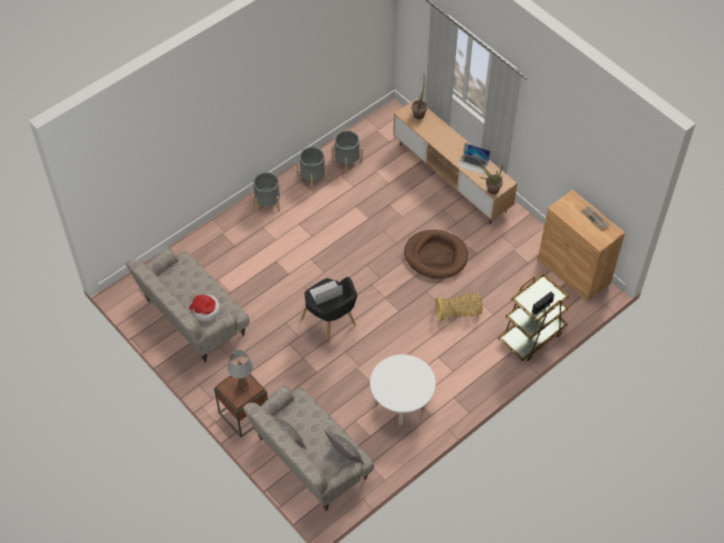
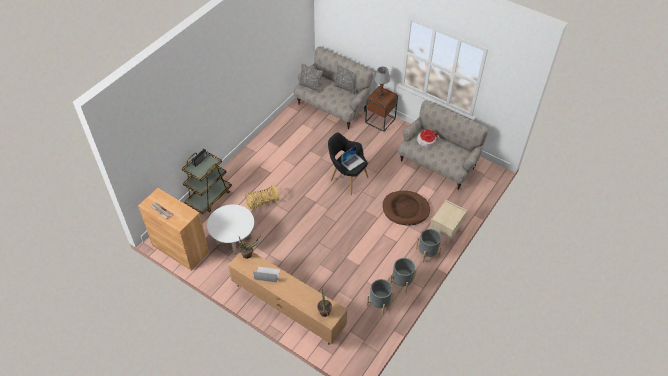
camera: 165 degrees right, 5 degrees down
(234, 222) = (445, 233): none -> beige nightstand
(401, 403) = (288, 143): white coffee table -> white coffee table (234, 240)
(435, 256) = (287, 238): brown dog bed -> brown dog bed (405, 209)

